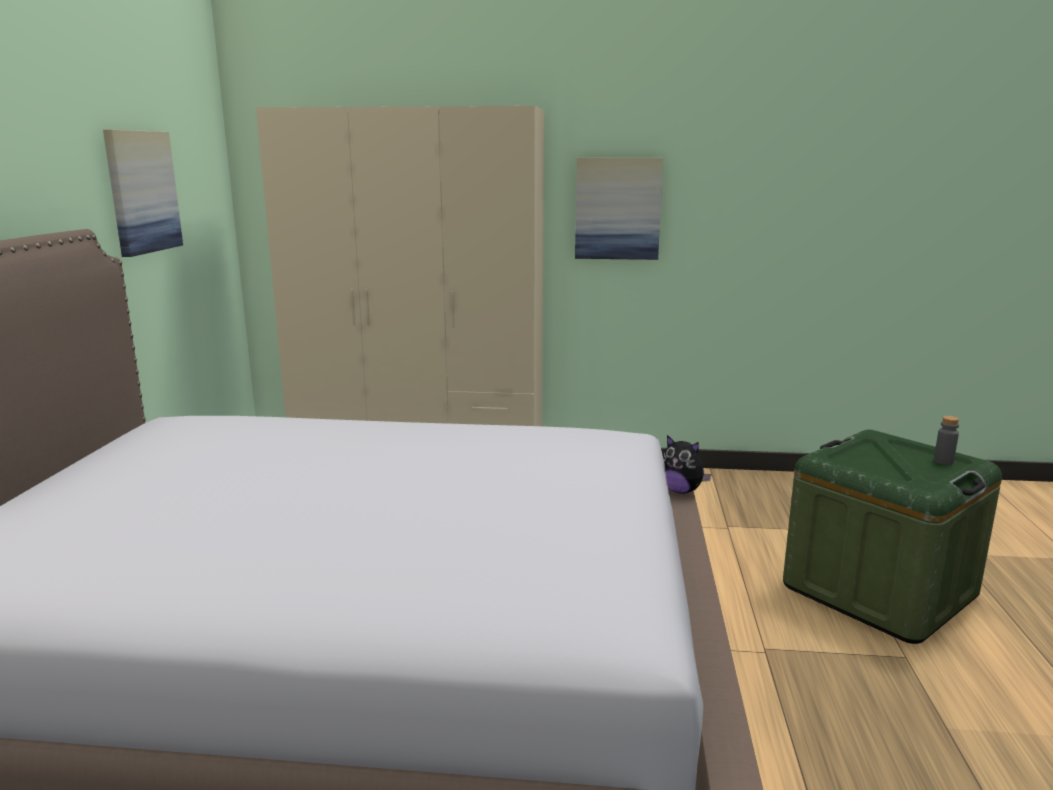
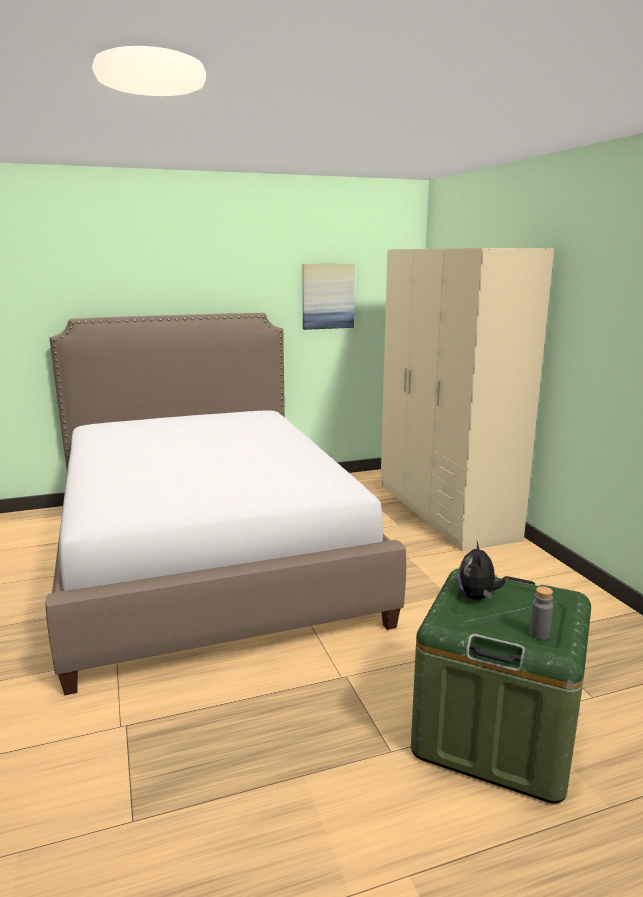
camera: 65 degrees right, 0 degrees up
(617, 208) = (595, 337): picture -> none
(681, 490) = (378, 546): plush toy -> plush toy (477, 597)

